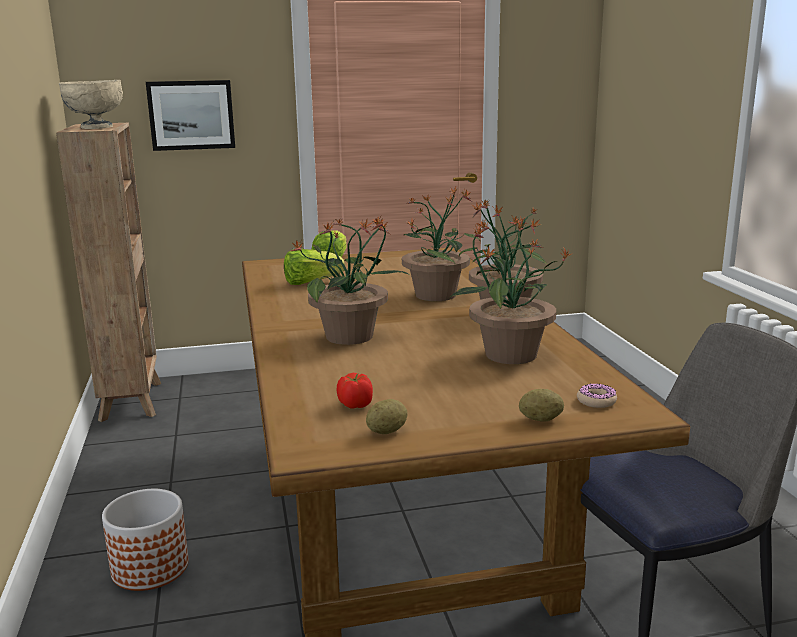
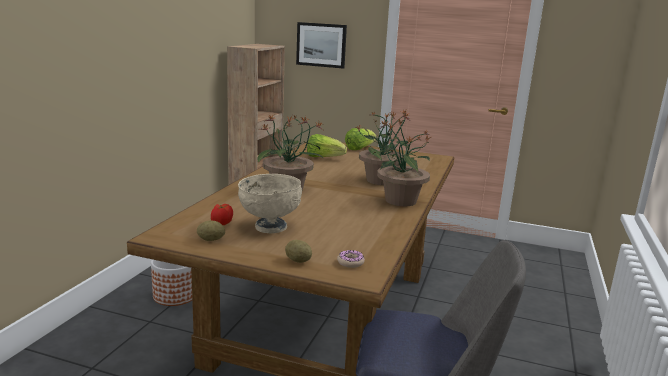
camera: 30 degrees right, 0 degrees up
(96, 127) = (253, 46): beige bowl -> beige bowl (269, 227)
(509, 355) = (353, 223): potted plant -> none

